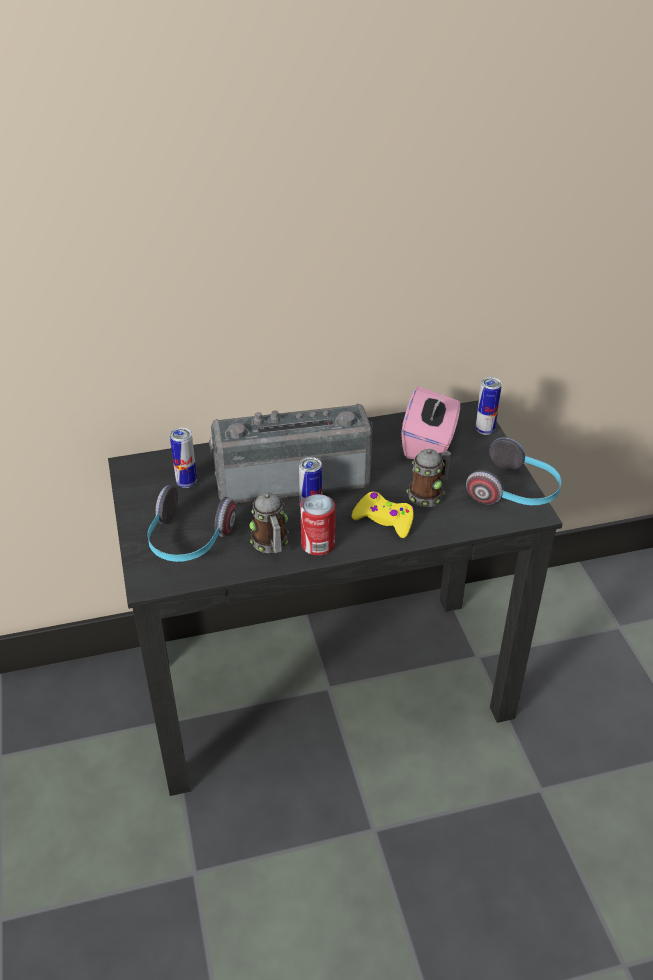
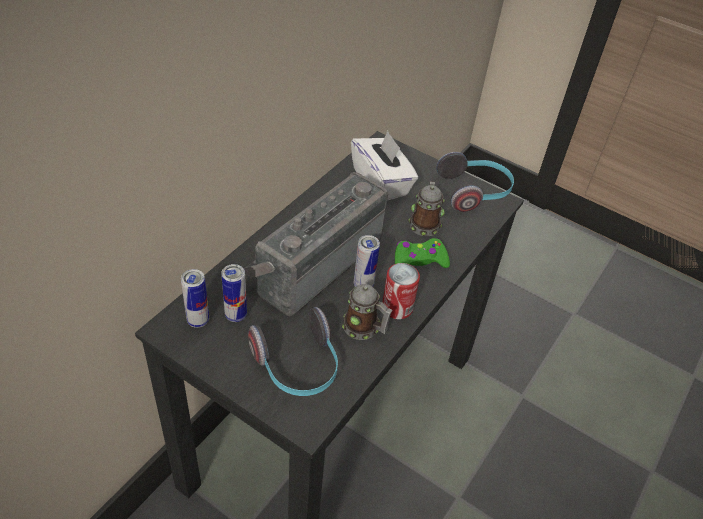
camera: 45 degrees left, 5 degrees up
(384, 520) = (419, 260): yellow game controller -> green game controller
(429, 443) = (381, 183): pink tissue box -> white tissue box
(485, 430) = (405, 154): can -> can (198, 320)

